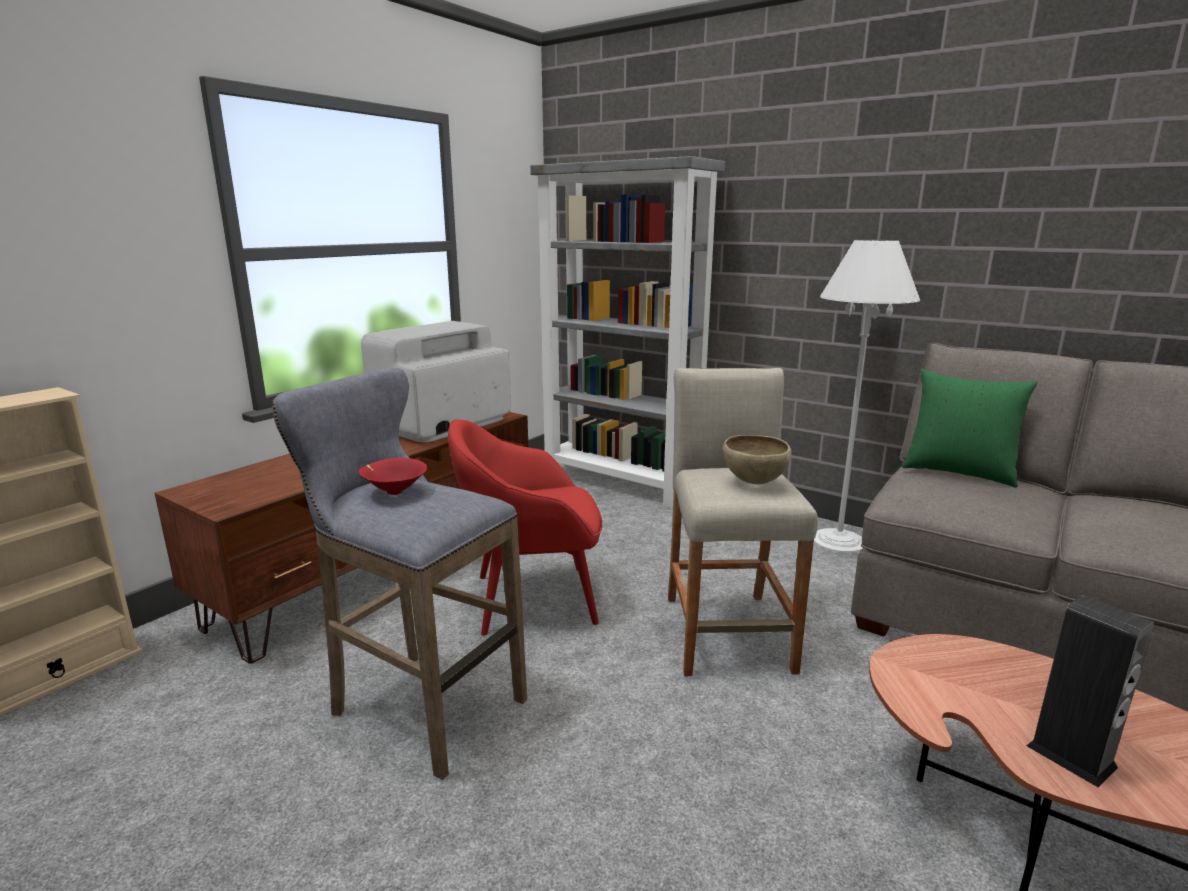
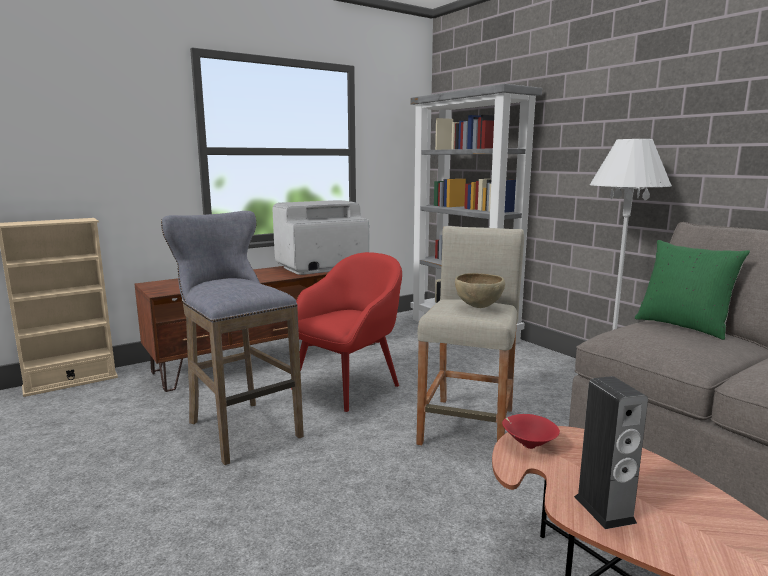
camera: 20 degrees right, 5 degrees down
(394, 492) = (227, 282): red bowl -> red bowl (528, 445)
(531, 599) = (347, 386): red armchair -> red armchair turned 120 degrees clockwise

